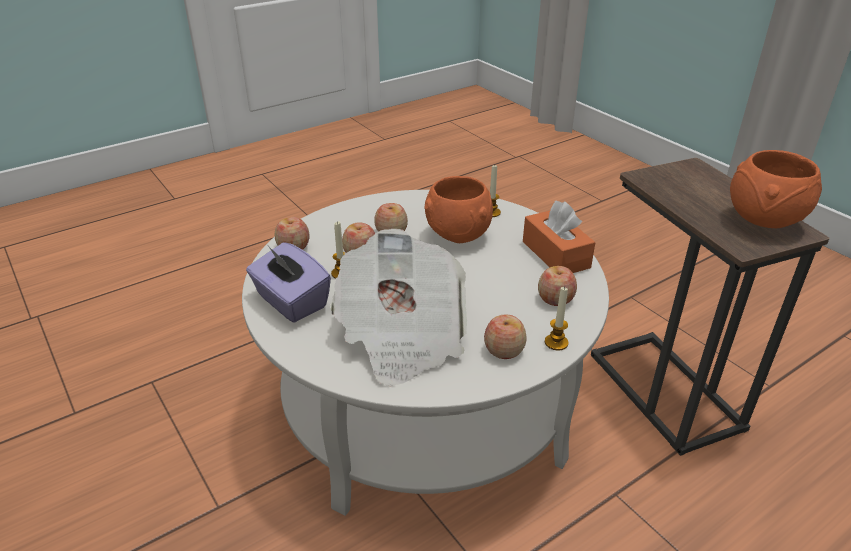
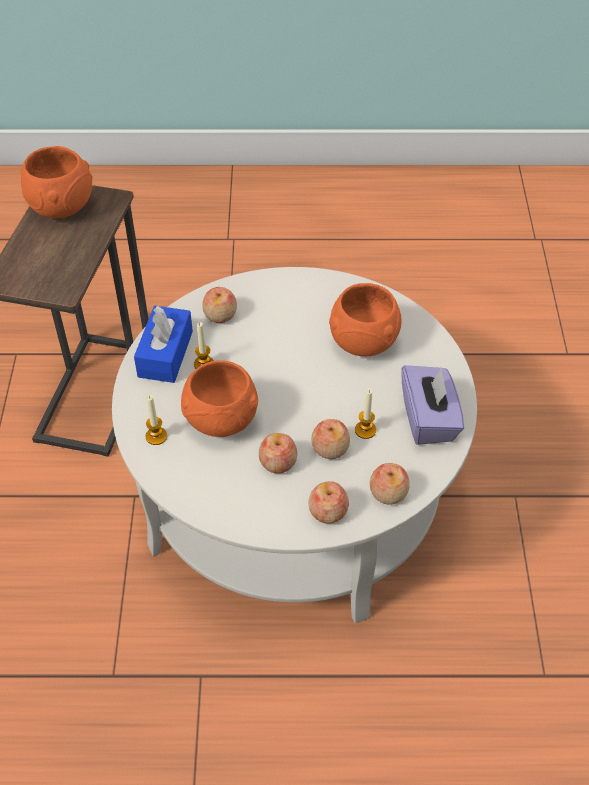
camera: 145 degrees left, 15 degrees up
(401, 335) = (364, 342): newspaper -> orange bowl
(504, 350) = (303, 296): apple -> apple (328, 511)
(555, 254) = (165, 354): orange tissue box -> blue tissue box
(556, 342) = (262, 283): candle -> candle (204, 364)

